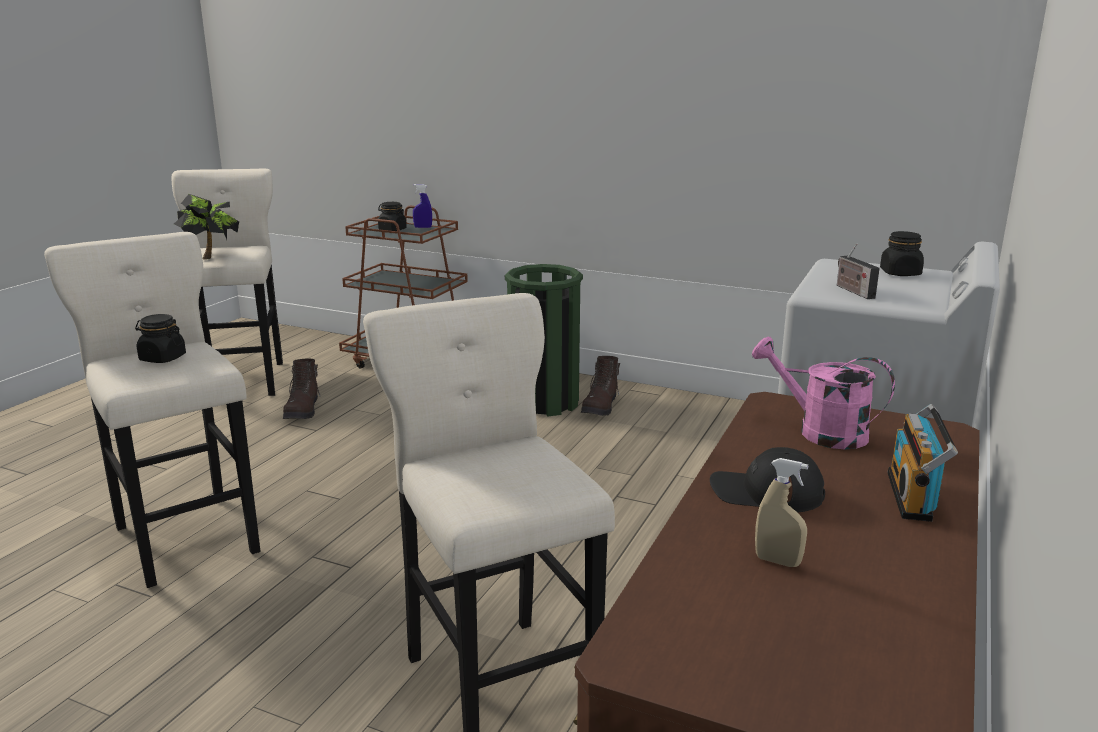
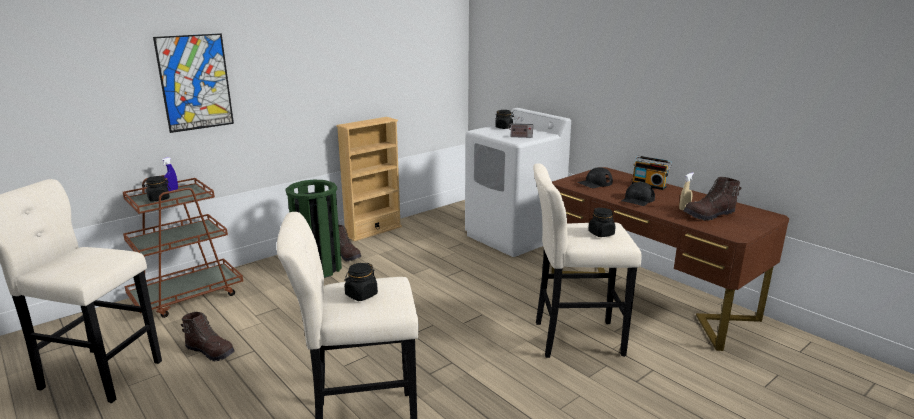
camera: 65 degrees left, 0 degrees up
(211, 256) = (87, 266): potted plant -> none
(479, 96) = (195, 82): none -> picture
(503, 477) = (601, 233): none -> black jar
(704, 401) = (373, 231): none -> beige bookcase
(764, 606) = (709, 215): none -> brown boot
(820, 432) = (595, 183): pink watering can -> black cap

